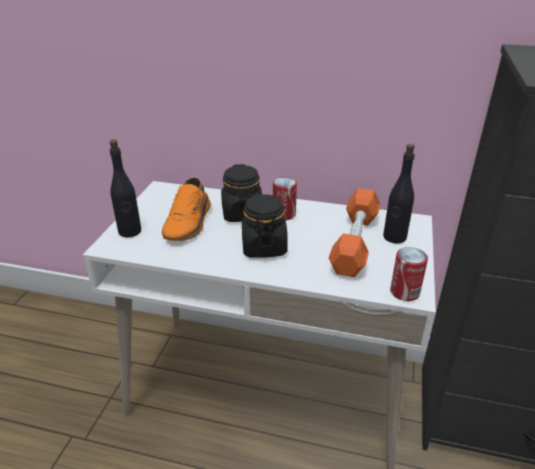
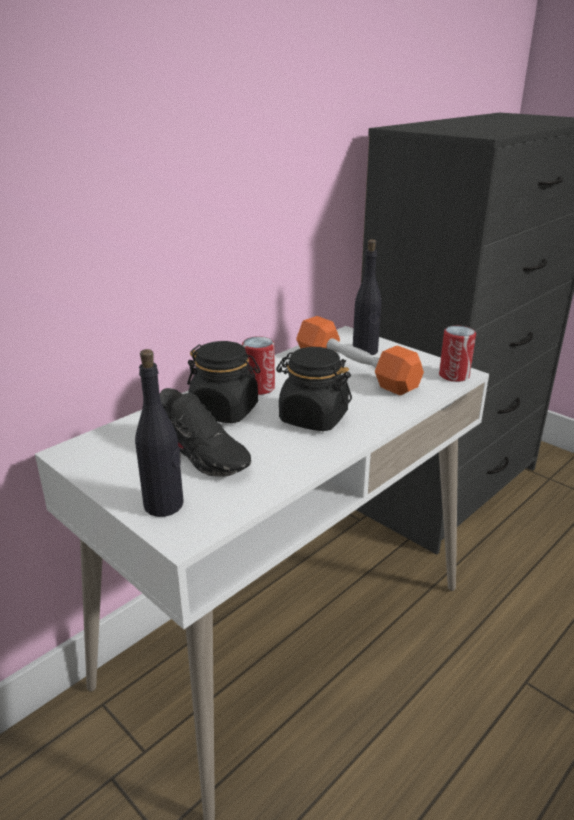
camera: 60 degrees left, 5 degrees down
(189, 223) = (202, 452): orange shoe -> black shoe

